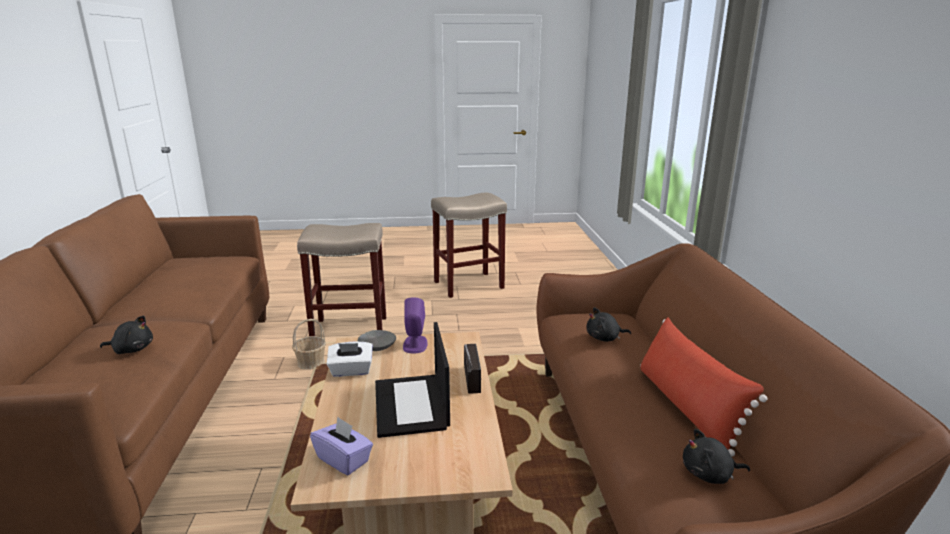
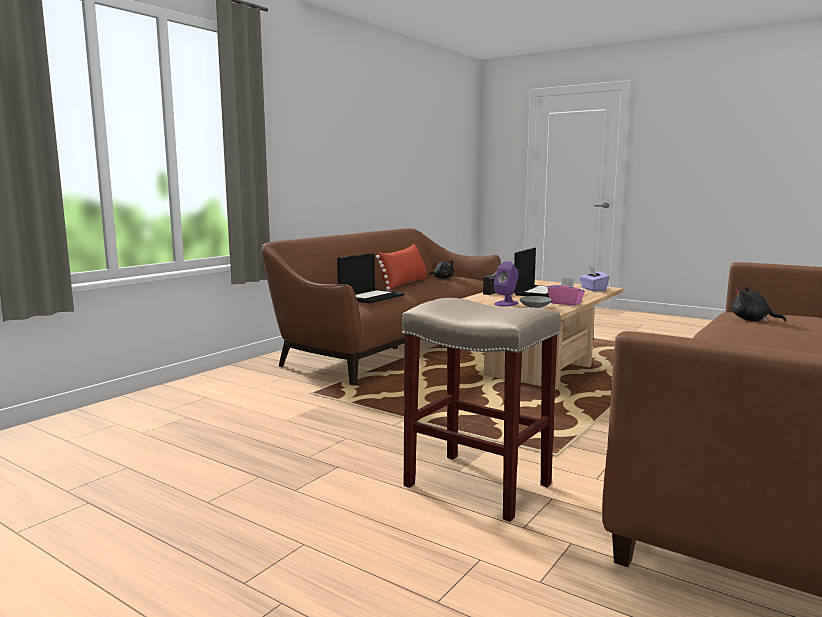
camera: 140 degrees left, 10 degrees down
(310, 362) = (562, 460): basket -> none
(351, 371) = (565, 303): white tissue box -> pink tissue box
(468, 285) = (189, 496): beige stool -> none
(604, 338) = (371, 297): black plush toy -> laptop

